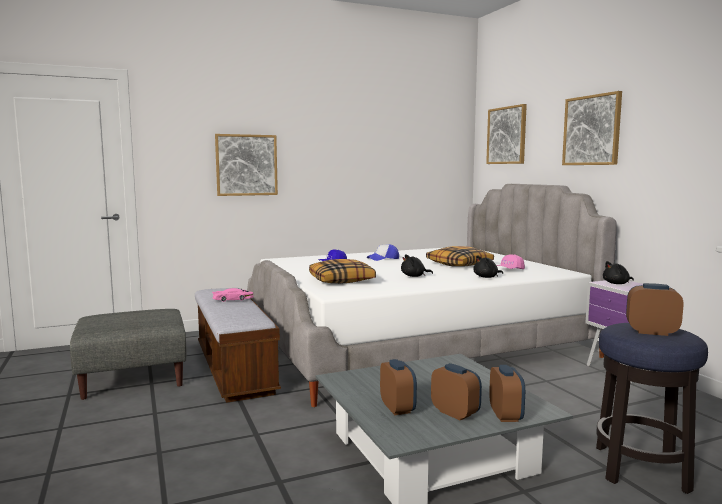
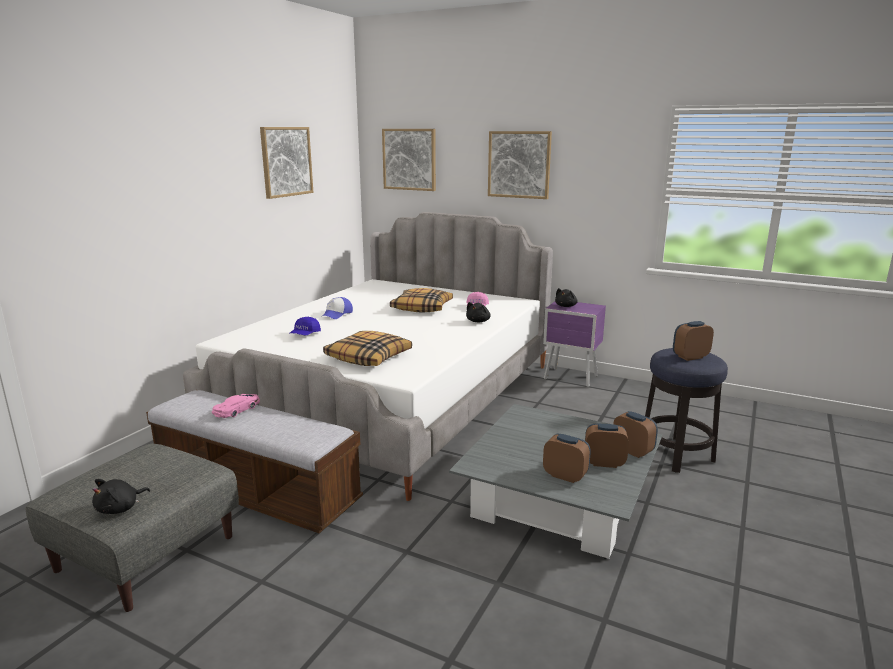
camera: 40 degrees left, 10 degrees up
(246, 165) = (145, 220): picture -> picture (286, 161)
(414, 276) = (420, 334): black plush toy -> black plush toy (120, 508)

